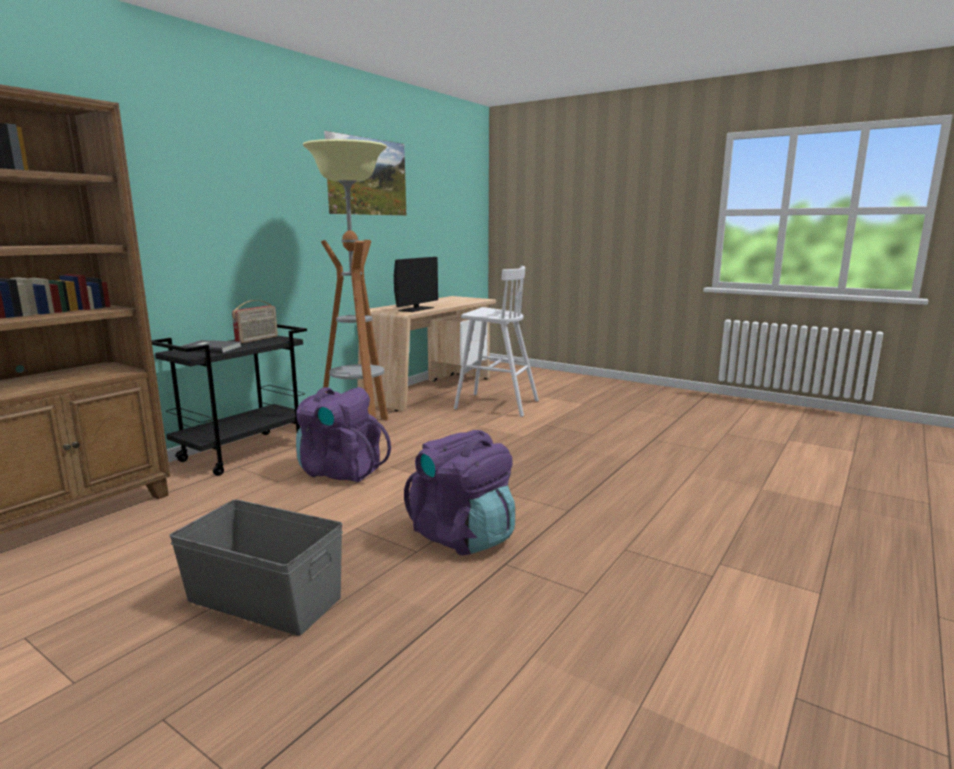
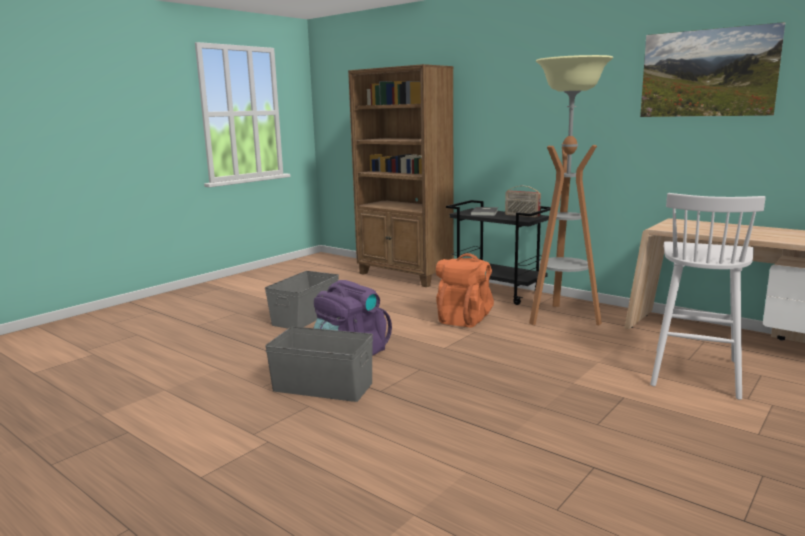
camera: 95 degrees right, 0 degrees up
(340, 471) = (464, 318): purple backpack -> orange backpack
(416, 309) = (691, 229): monitor -> none
(569, 546) = (322, 386): none -> grey storage box

